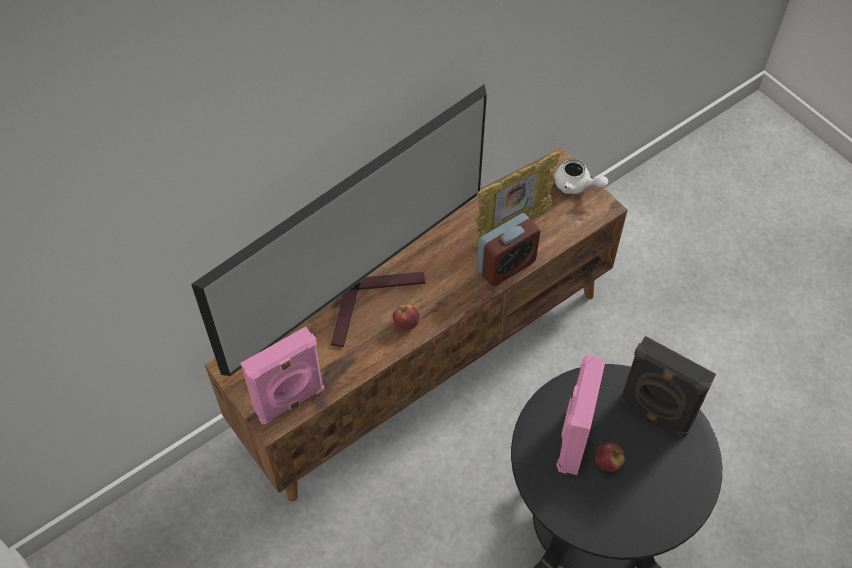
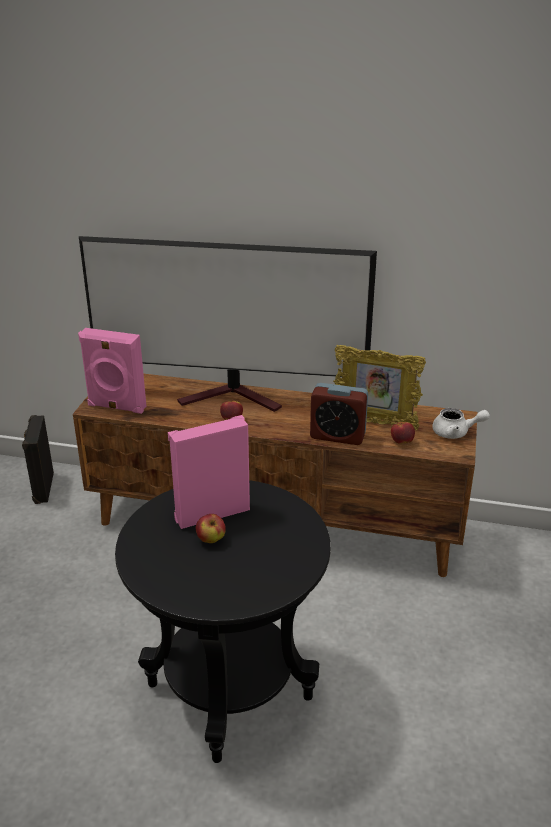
camera: 50 degrees right, 25 degrees down
(555, 230) = (401, 442): none -> apple
(576, 185) = (456, 433): white teapot -> white teapot turned 75 degrees counterclockwise
(654, 414) = (287, 543): black speaker -> black speaker (42, 488)

